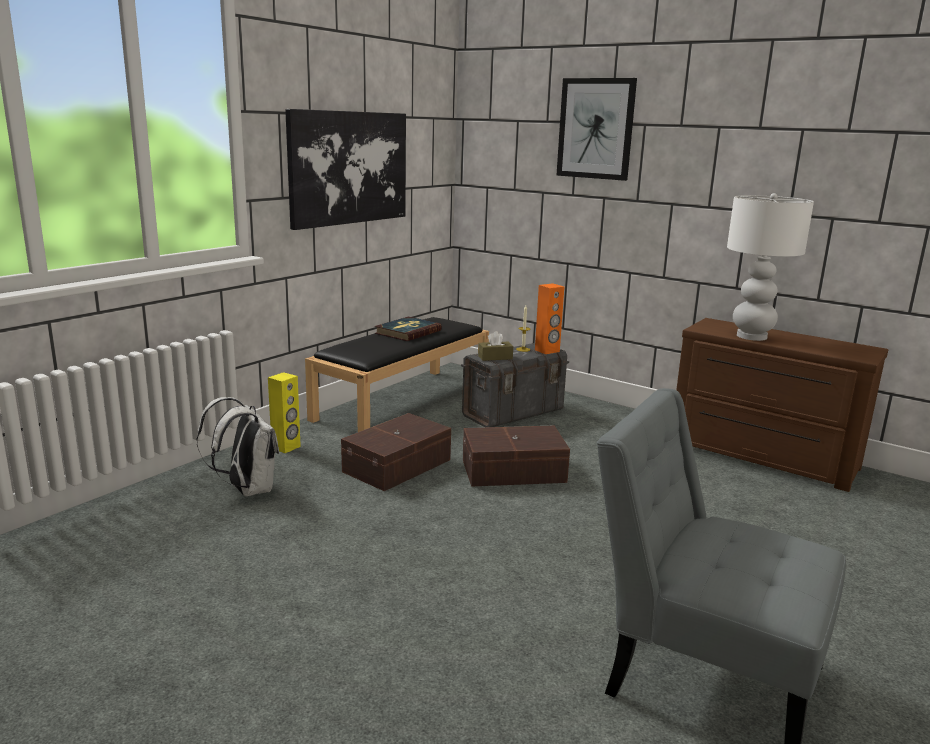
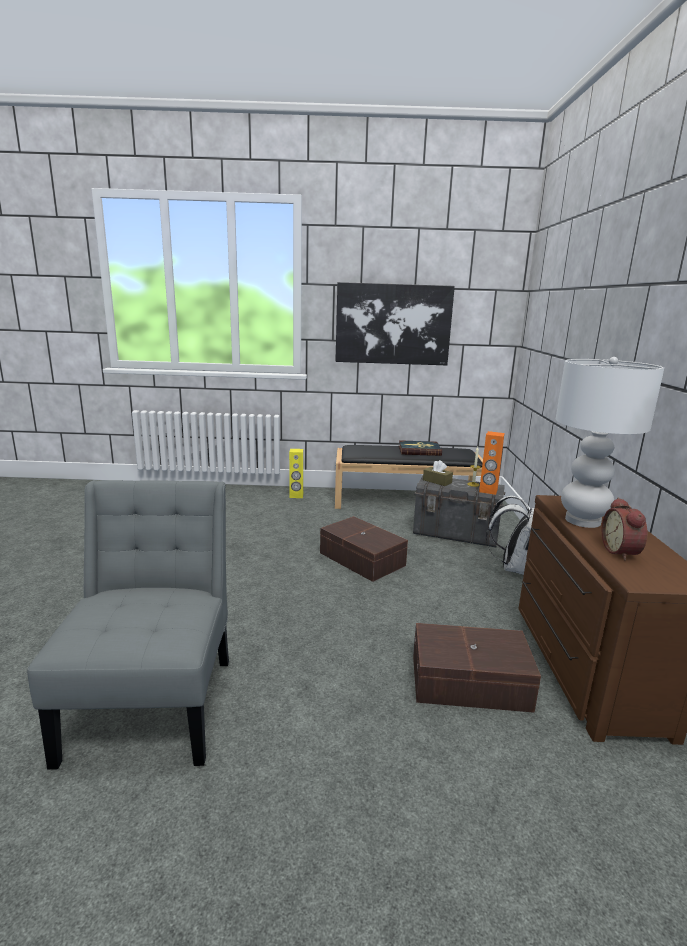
camera: 55 degrees right, 0 degrees up
(247, 489) = (238, 504): white backpack -> white backpack (512, 567)
(399, 466) = (316, 526): brown storage box -> brown storage box (471, 683)
(596, 129) = (579, 293): picture -> none
(815, 346) = (622, 552): none -> alarm clock

